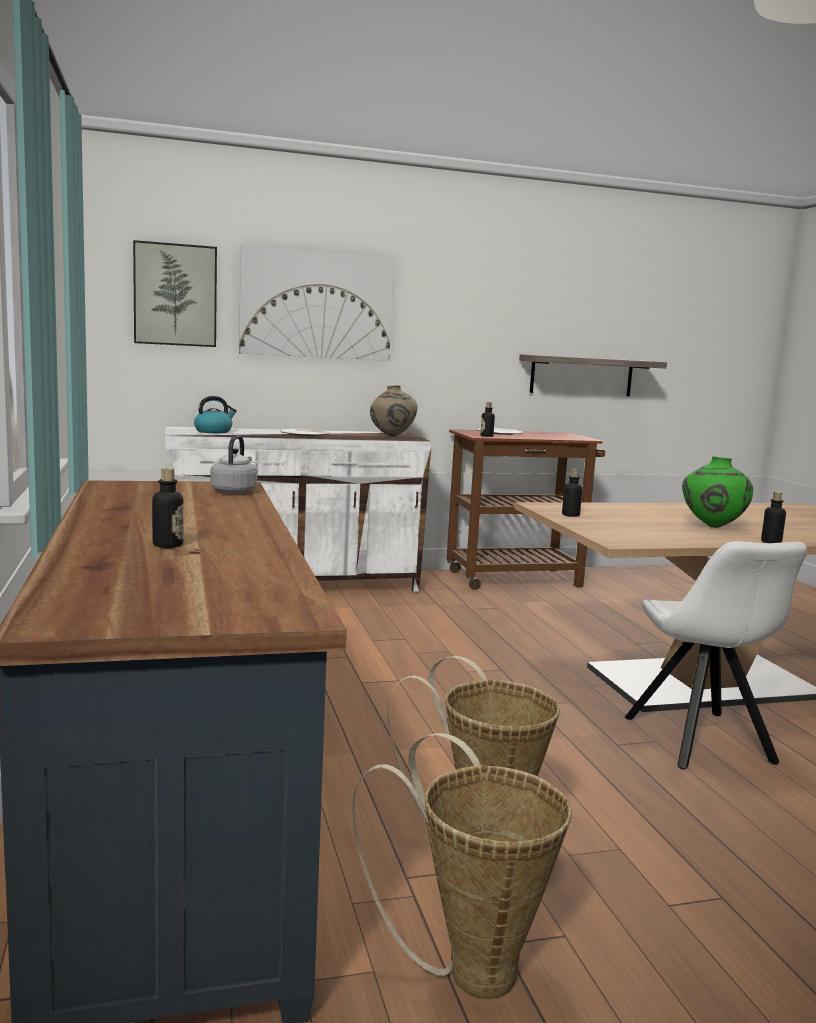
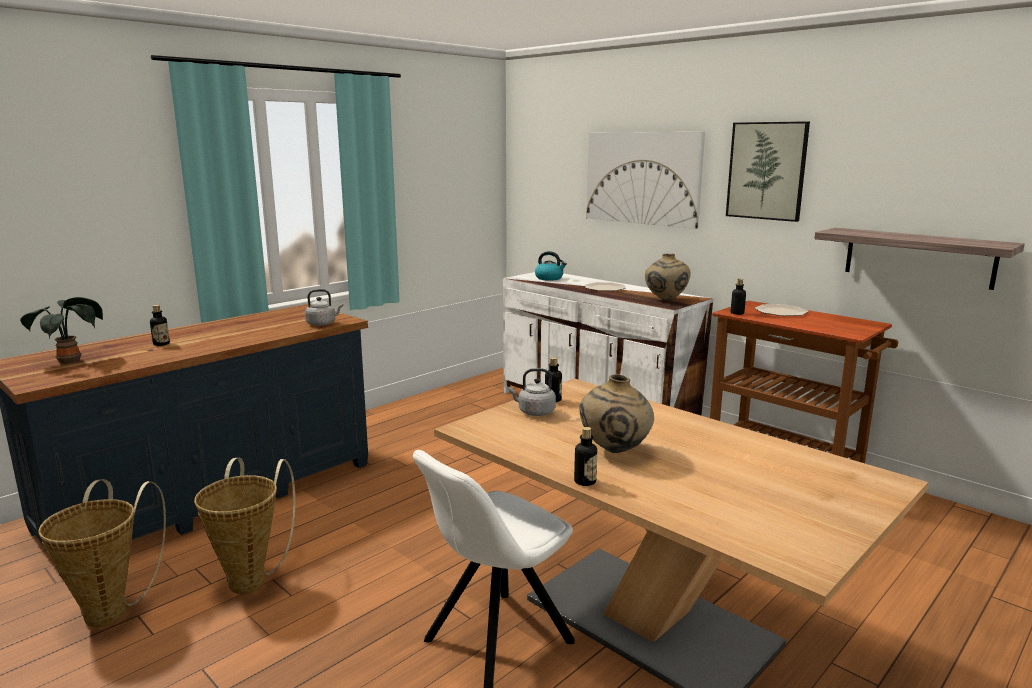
camera: 60 degrees right, 5 degrees up
(166, 589) = (72, 361): none -> potted plant
(175, 295) = (553, 173): picture -> picture (767, 171)
(598, 523) = (534, 412): none -> grey kettle
(712, 527) = (614, 451): green vase -> beige vase

